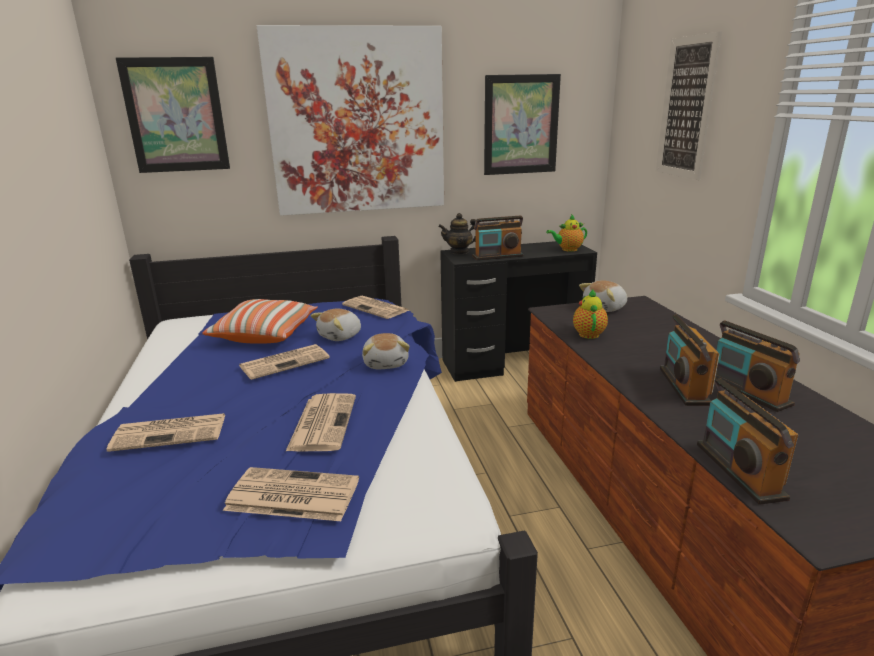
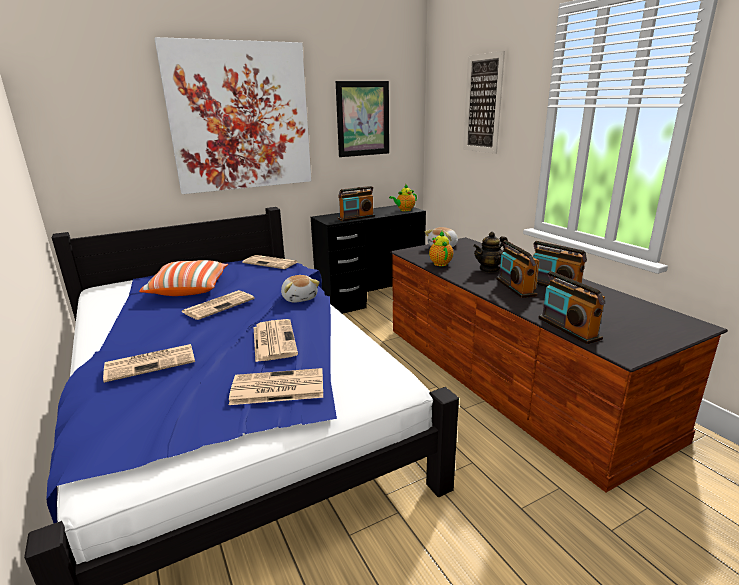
camera: 15 degrees left, 0 degrees up
(176, 115) = (86, 112): picture -> none
(340, 336) = (253, 284): plush toy -> none
(459, 252) = (326, 216): teapot -> teapot (489, 269)

